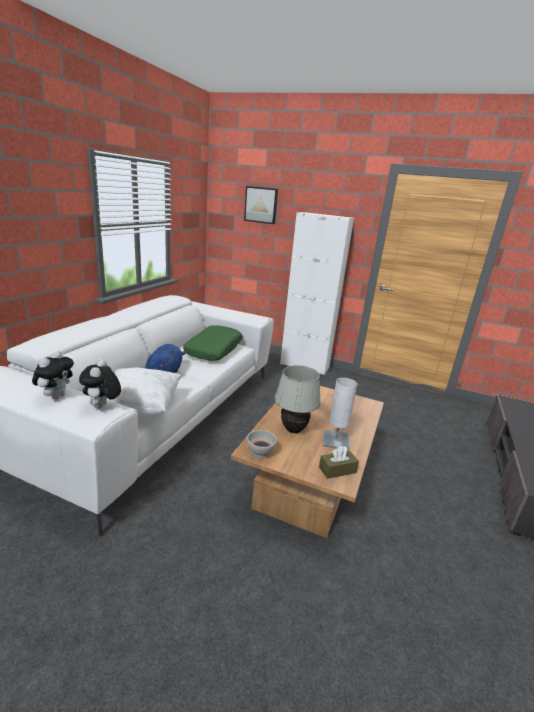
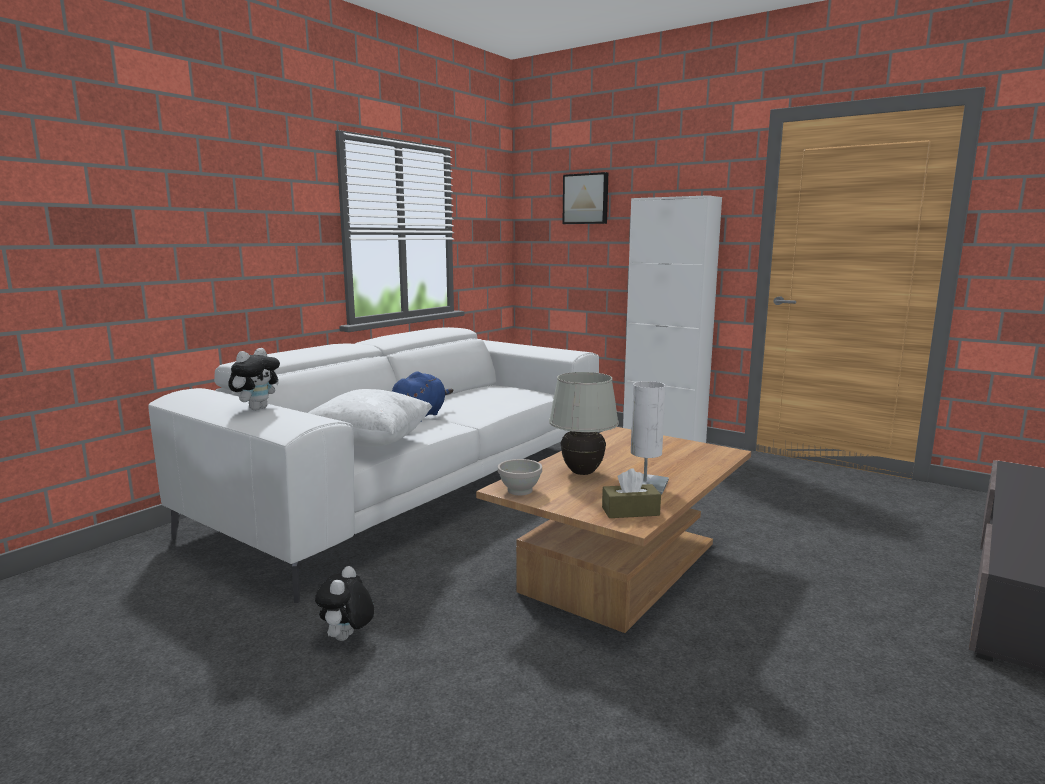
camera: 15 degrees right, 10 degrees down
(102, 407) = (307, 417): plush toy -> plush toy (347, 638)
(213, 349) = (500, 395): green pillow -> none

